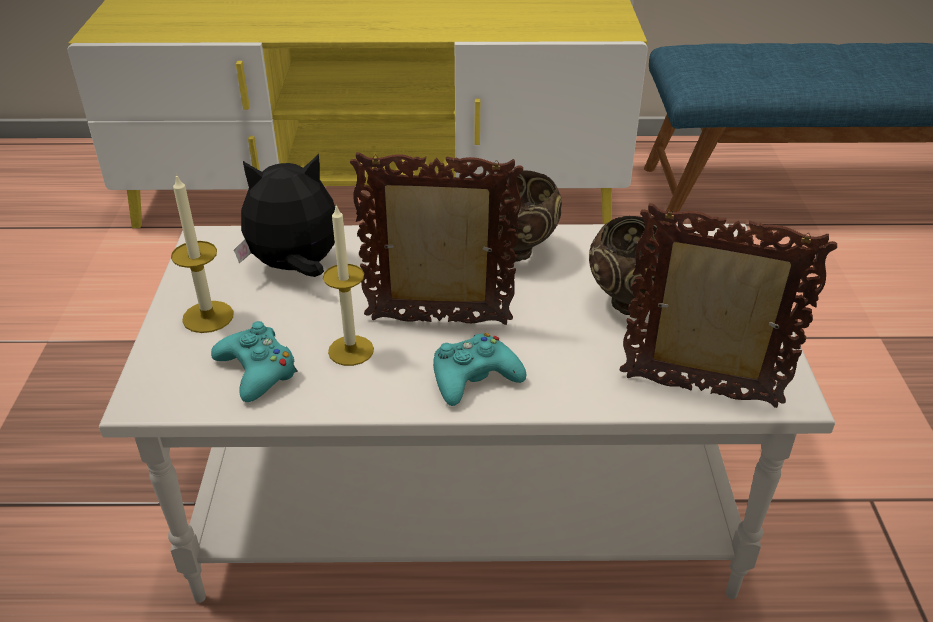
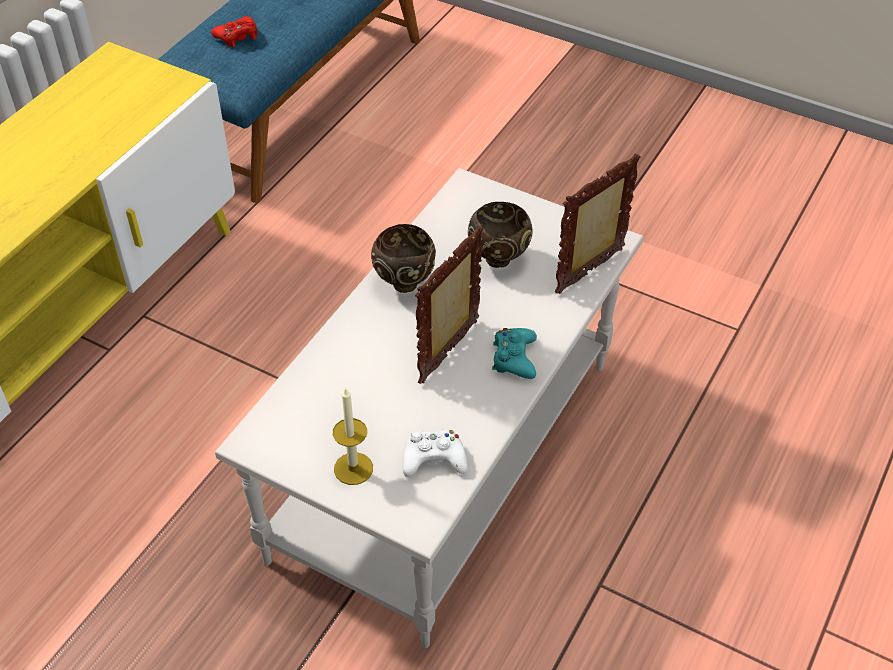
camera: 60 degrees left, 10 degrees up
(257, 371) = (434, 459): turquoise game controller -> white game controller
(295, 268) = (331, 402): plush toy -> none
(351, 350) = (447, 405): candle -> none
(757, 60) = (237, 37): none -> red game controller

